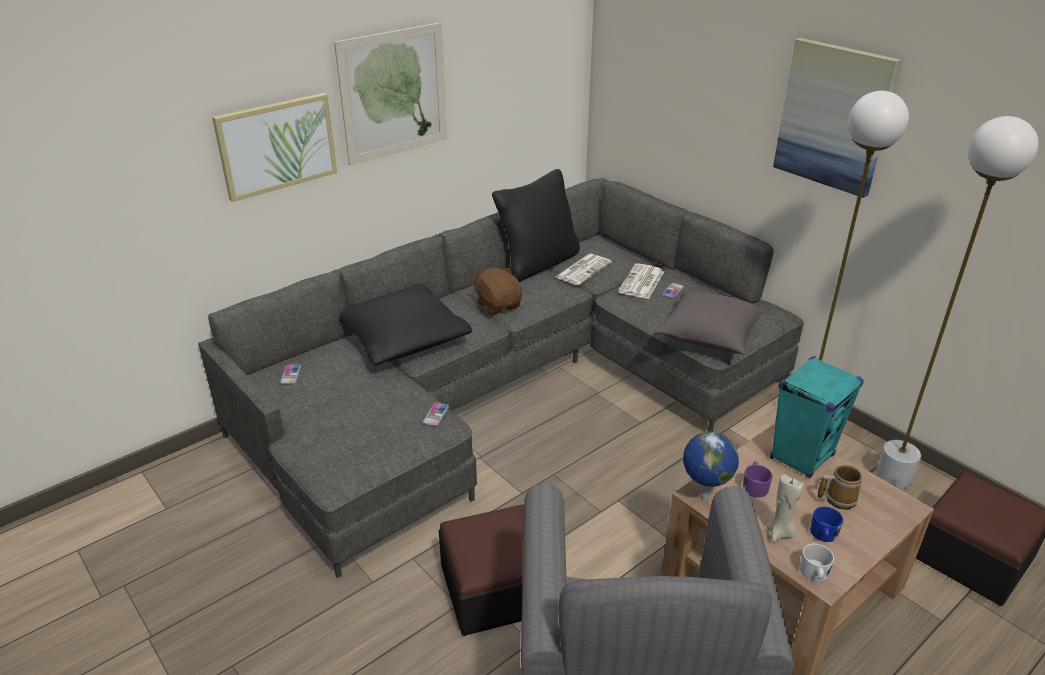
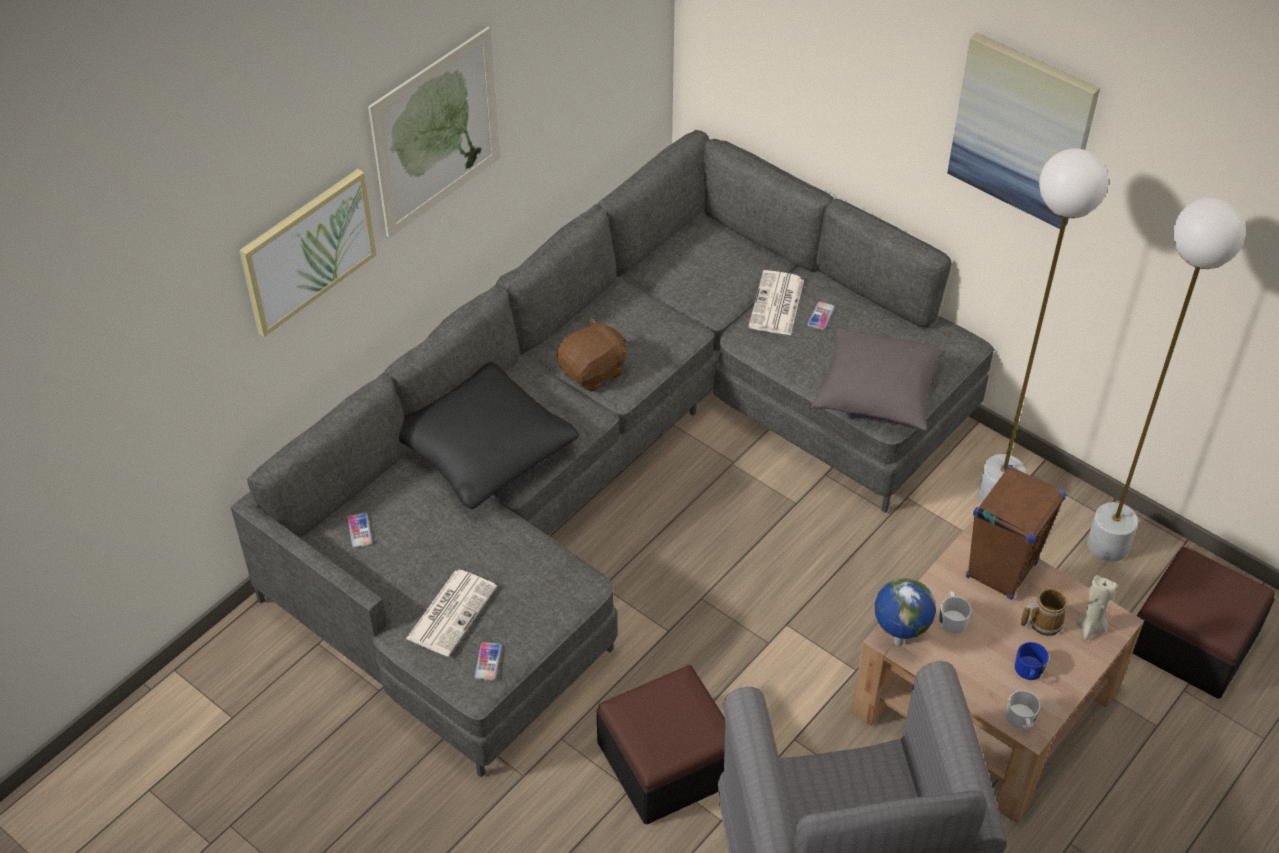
camera: 10 degrees left, 15 degrees up
(436, 415) = (565, 569): phone -> phone (488, 662)
(498, 305) = (593, 372): brown plush toy -> brown plush toy turned 90 degrees clockwise
(538, 263) = (628, 283): black pillow -> none
(583, 269) = (693, 289): newspaper -> newspaper (452, 611)
(754, 486) = (952, 618): purple mug -> white mug
(780, 533) = (983, 676): beige candle -> beige candle (1091, 628)
(802, 457) = (1001, 570): turquoise speaker -> brown speaker

